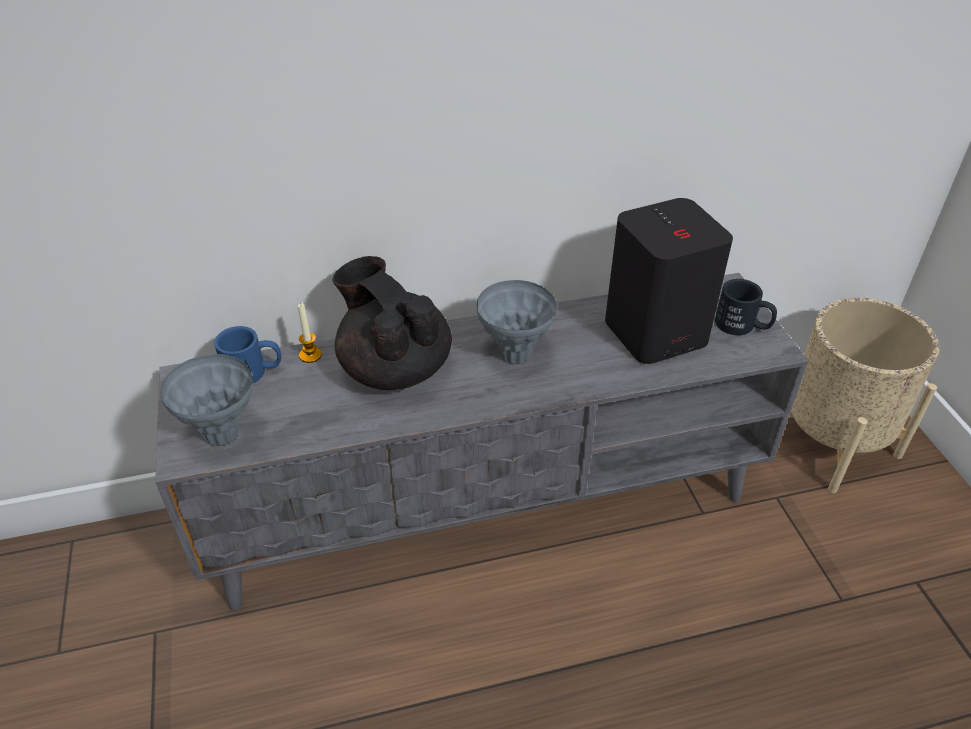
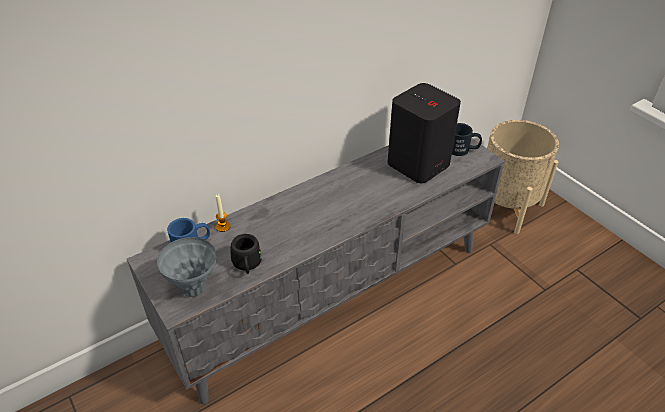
camera: 20 degrees left, 0 degrees up
(313, 421) = (247, 265): none -> black mug
(394, 368) = (280, 221): black teapot -> none
(514, 355) = (346, 196): grey vase -> none

